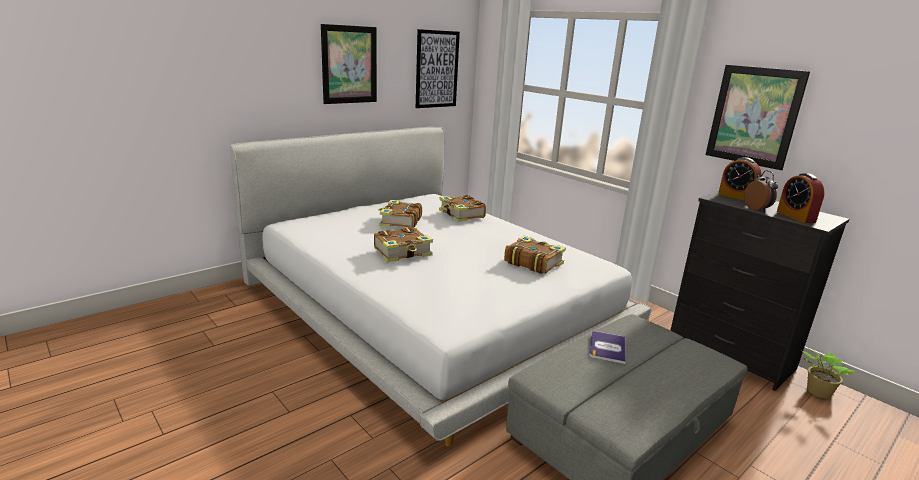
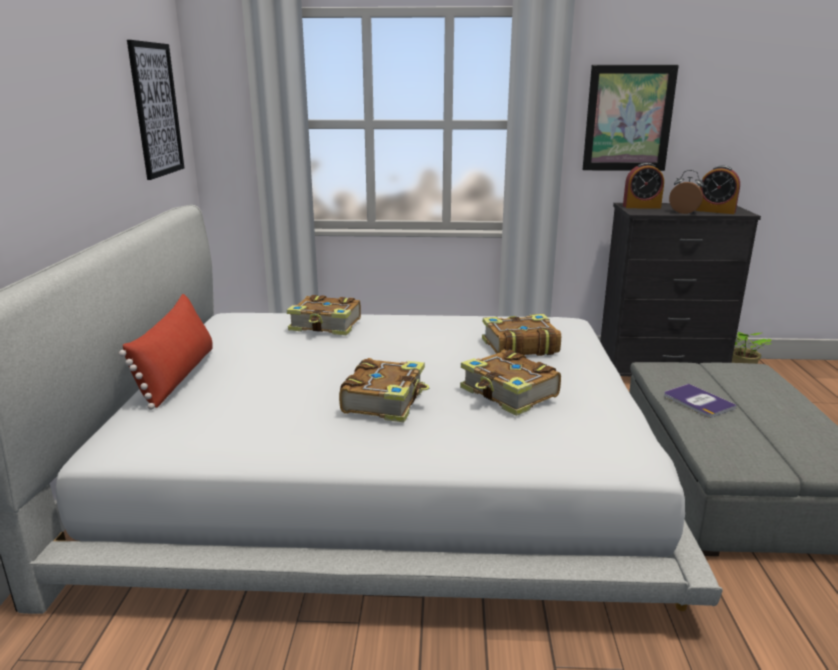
camera: 45 degrees left, 0 degrees up
(349, 65) = (63, 111): picture -> none
(358, 210) = (178, 376): none -> red pillow
(400, 221) = (275, 365): book -> book (509, 394)

